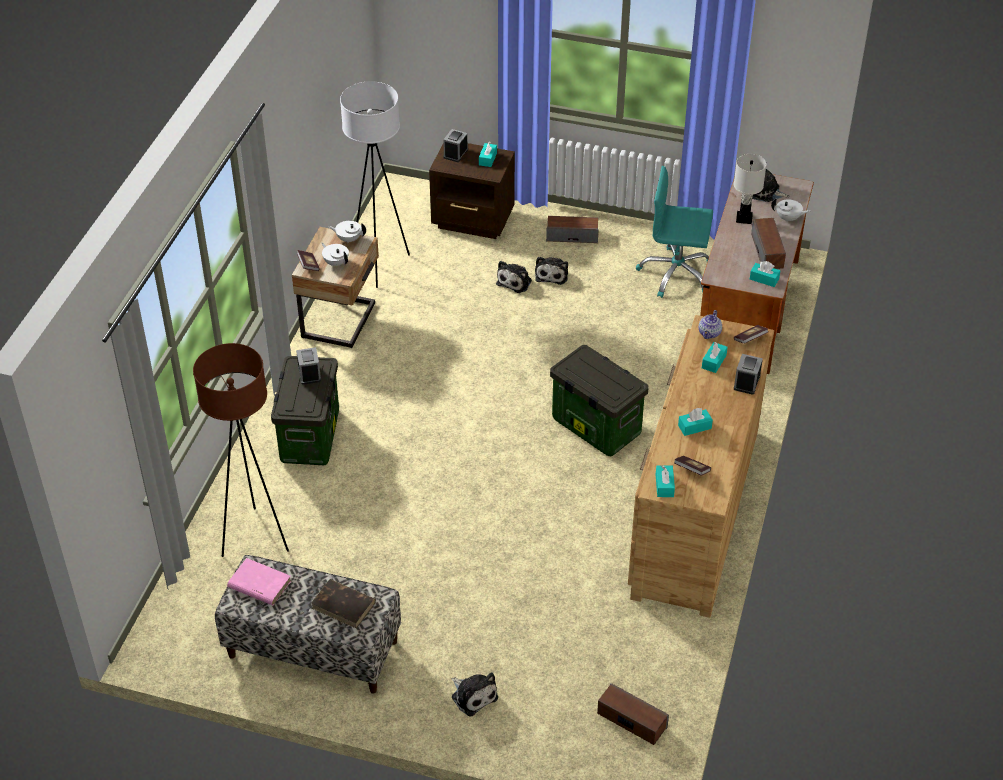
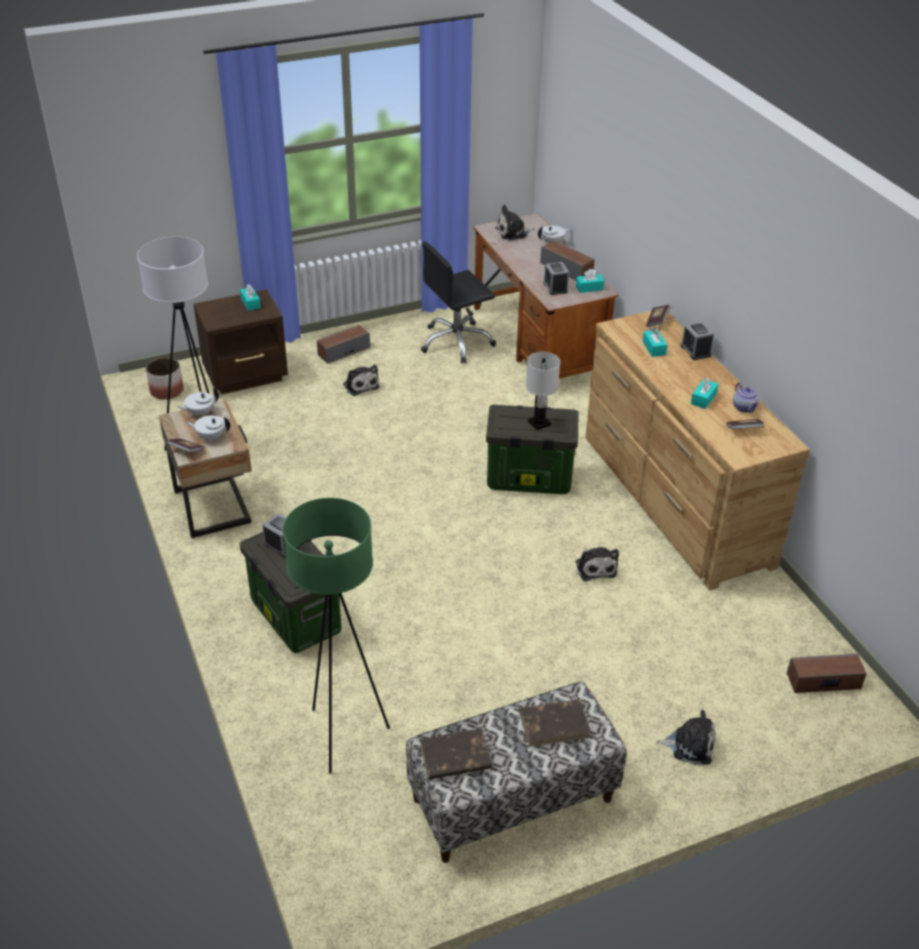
camera: 40 degrees left, 5 degrees down
(255, 537) = (343, 735): brown floor lamp -> green floor lamp
(259, 584) = (454, 757): pink book -> brown book
(401, 205) = (166, 391): none -> planter
(455, 153) = (216, 310): alarm clock -> alarm clock (555, 287)
(515, 281) = (336, 404): plush toy -> plush toy (595, 567)
(664, 485) = (741, 451): turquoise tissue box -> none
(676, 274) = (456, 342): turquoise office chair -> black office chair
(709, 334) = (624, 331): teapot -> teapot (744, 408)
(744, 218) = (521, 255): white table lamp -> white table lamp (538, 423)

